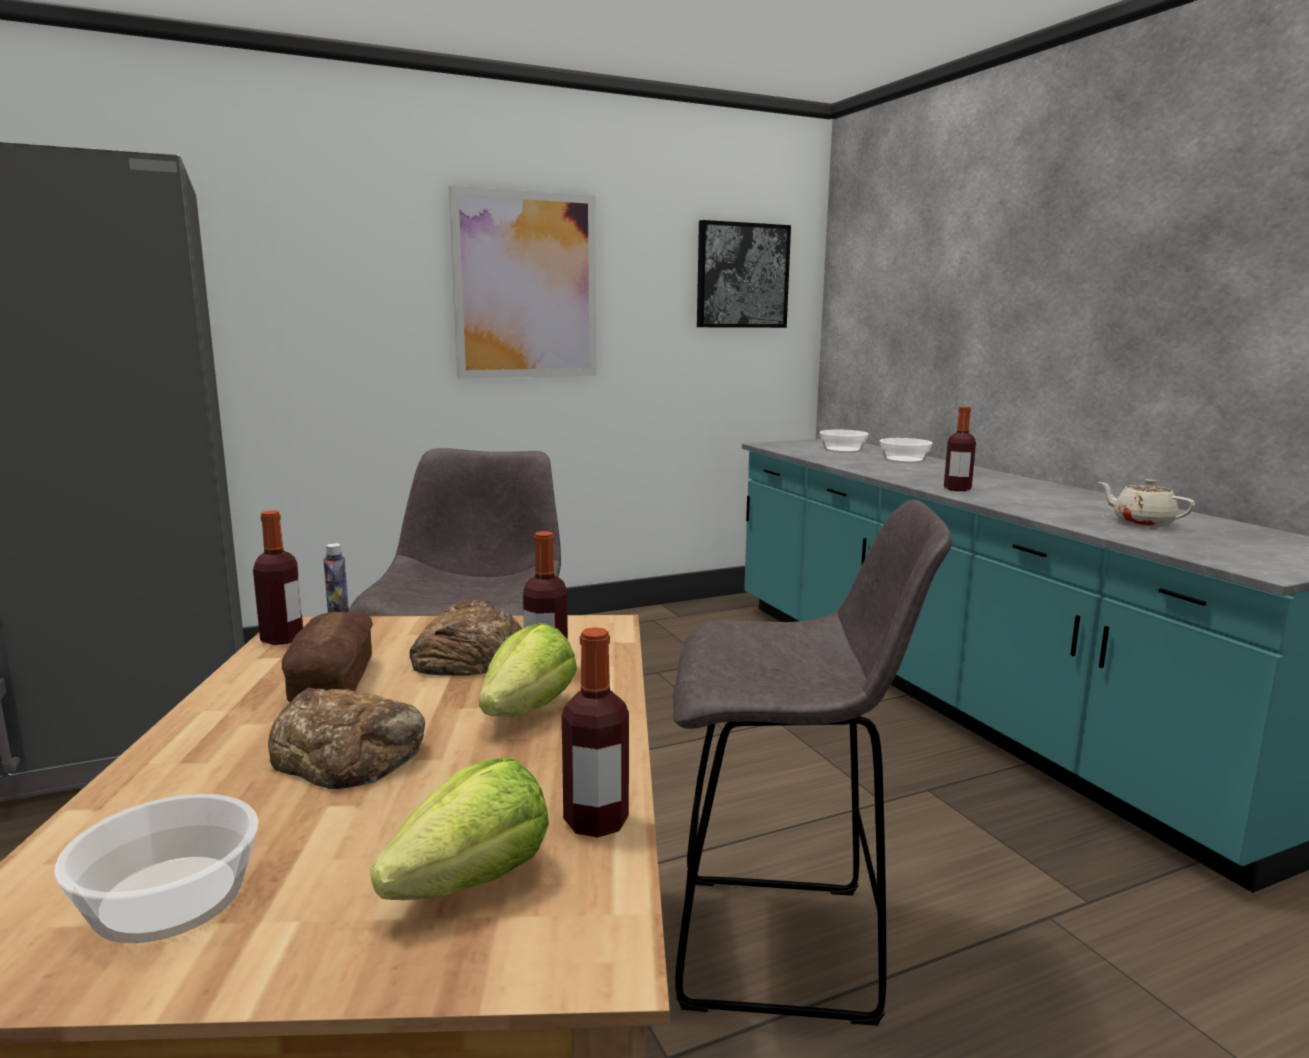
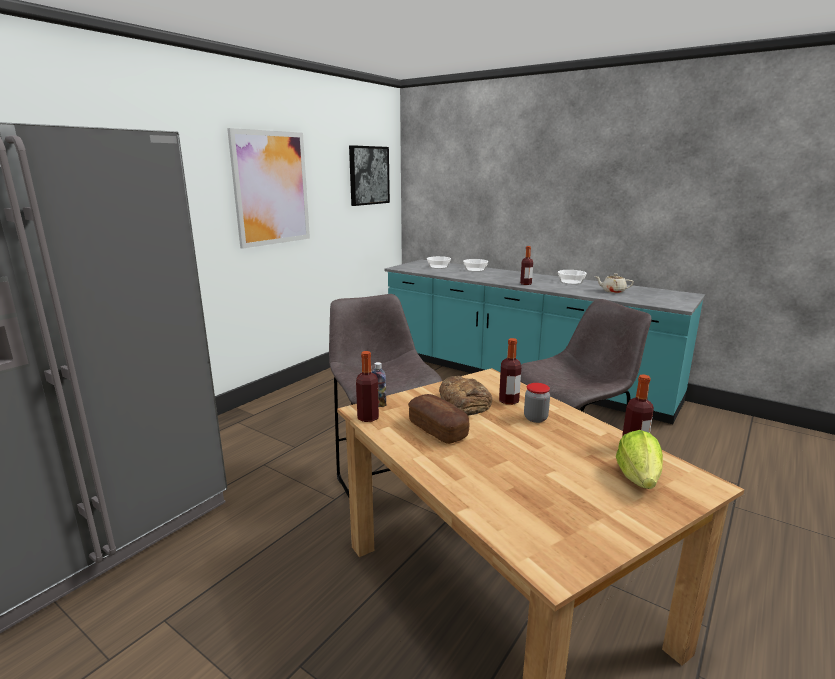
camera: 30 degrees left, 5 degrees up
(169, 898) = (567, 521): bowl -> bowl (571, 282)
(349, 752) = (510, 454): bread -> none
(528, 710) = (535, 418): lettuce -> jar

